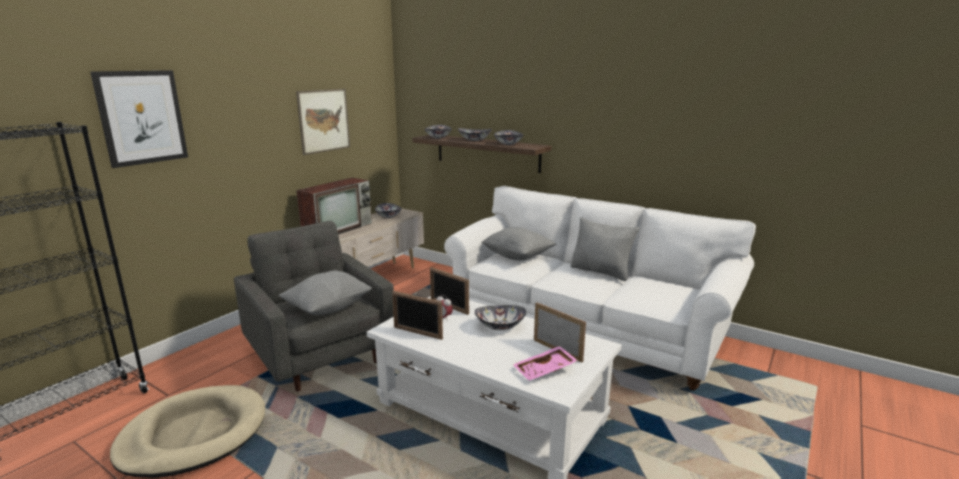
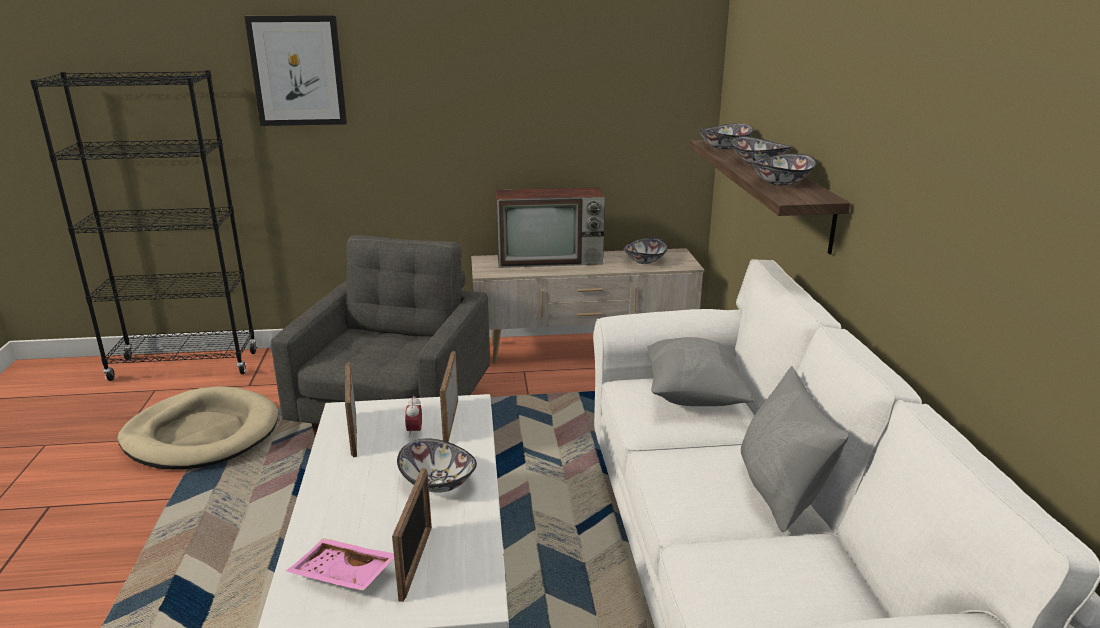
camera: 50 degrees right, 5 degrees up
(324, 121) = (564, 95): picture -> none
(328, 308) = (373, 357): grey pillow -> none

